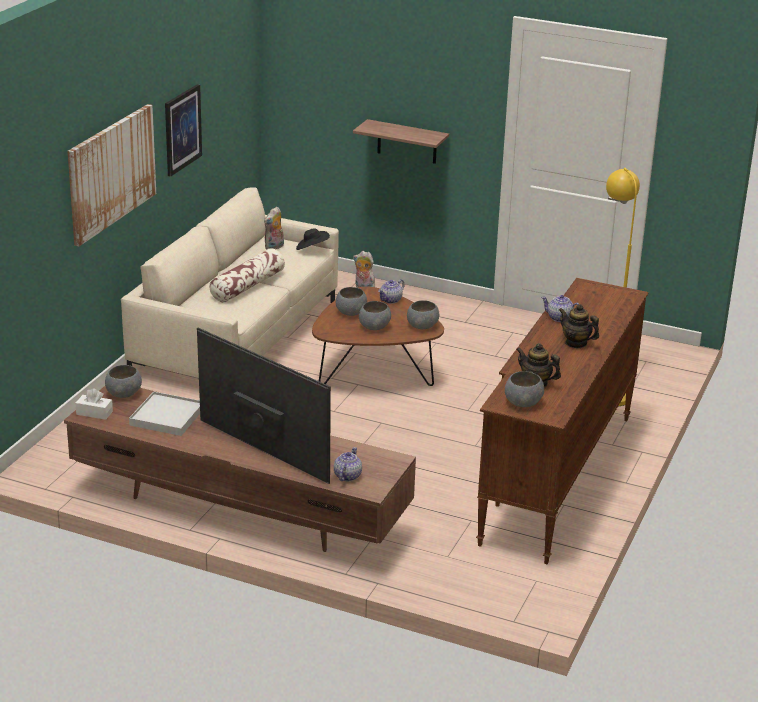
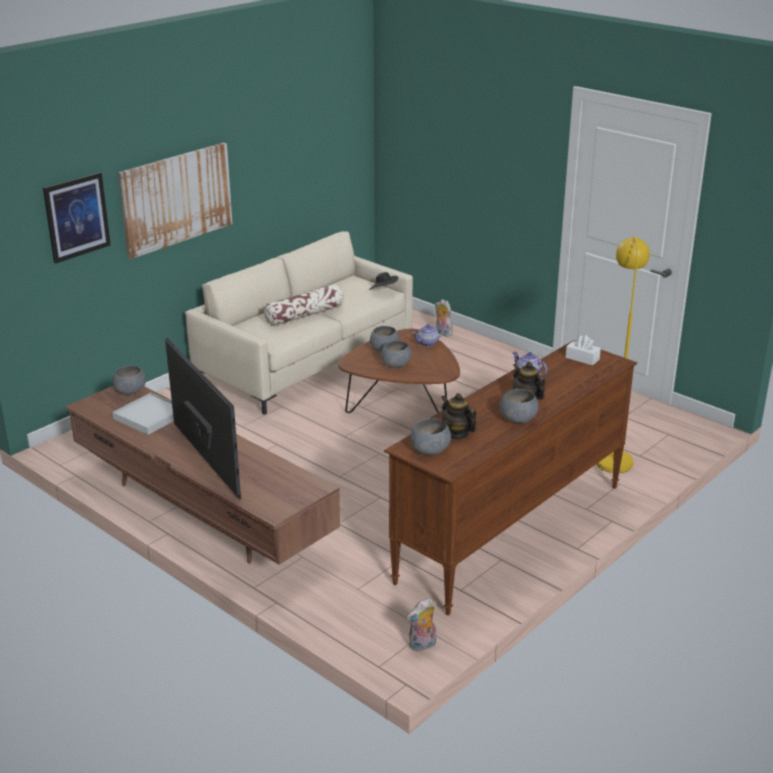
camera: 20 degrees right, 0 degrees up
(94, 413) = (94, 404): white tissue box -> white tissue box (582, 358)
(182, 129) = (269, 171): picture -> picture (76, 217)
(274, 247) = (352, 285): plush toy -> plush toy (422, 645)
(347, 476) = (263, 495): teapot -> none
(407, 142) = (484, 202): shelf -> none
(421, 326) = (439, 369): grey bowl -> grey bowl (517, 419)

